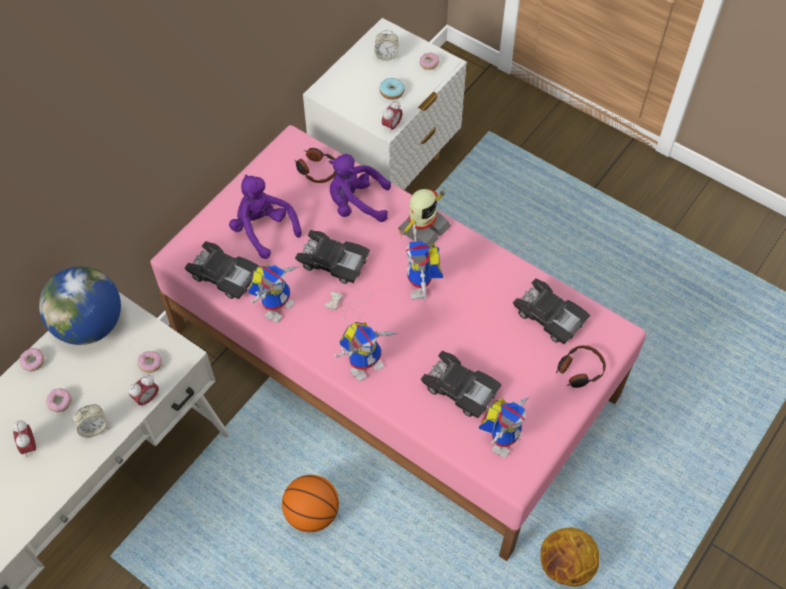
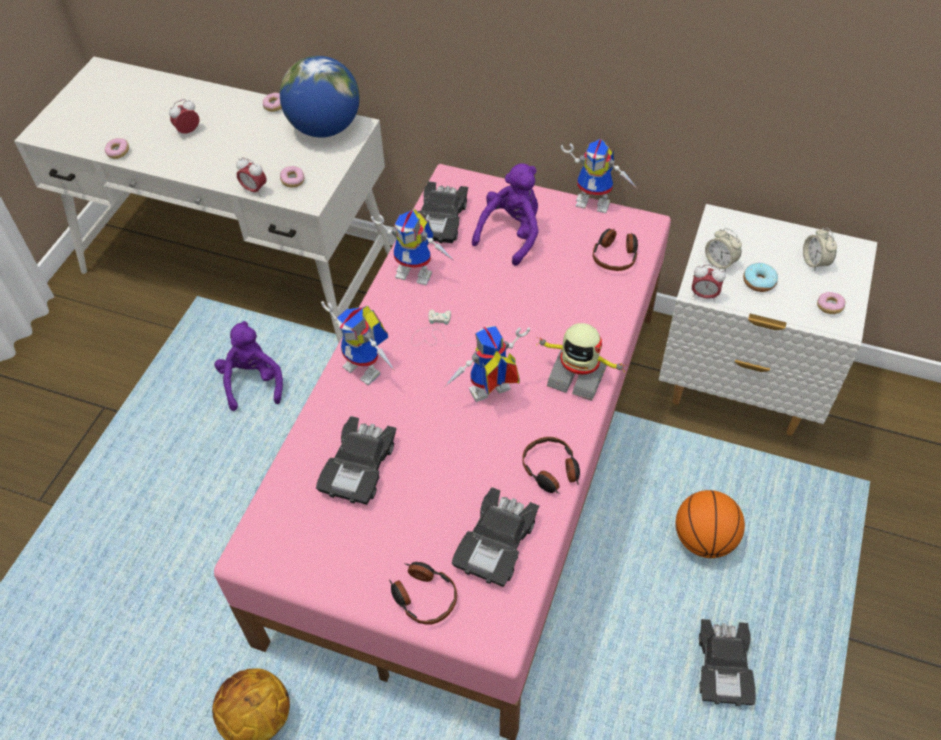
camera: 75 degrees right, 5 degrees down
(60, 402) = (236, 136): donut -> donut (118, 152)
(94, 428) = (215, 165): alarm clock -> alarm clock (720, 262)
(312, 513) = (271, 439): basketball -> basketball (704, 539)
(333, 261) = (493, 304): black toy car -> black toy car (723, 667)
(356, 203) = (584, 303): purple plush toy -> purple plush toy (253, 382)
(500, 268) = (551, 470): none -> headphones
(502, 437) = (303, 527): toy robot -> toy robot (596, 201)

